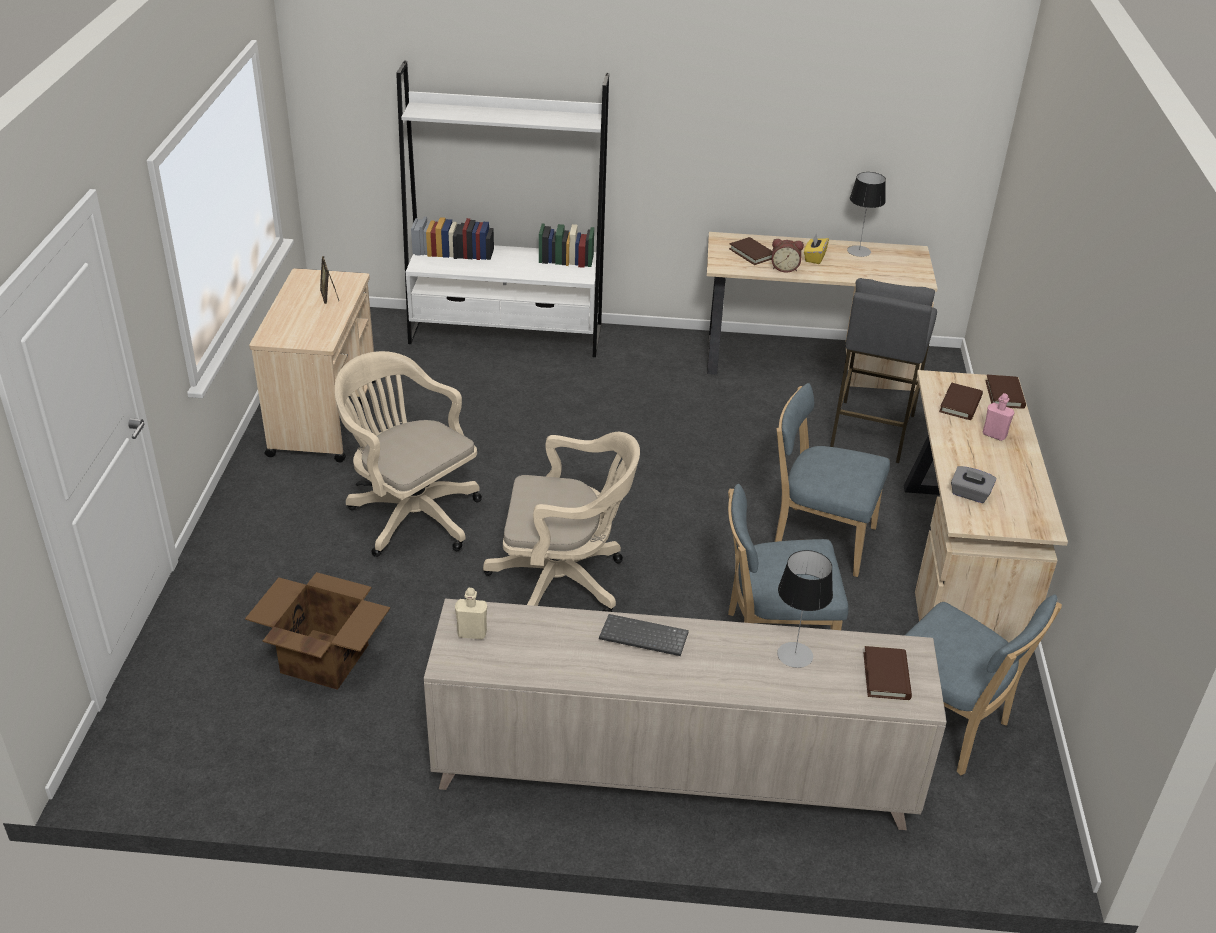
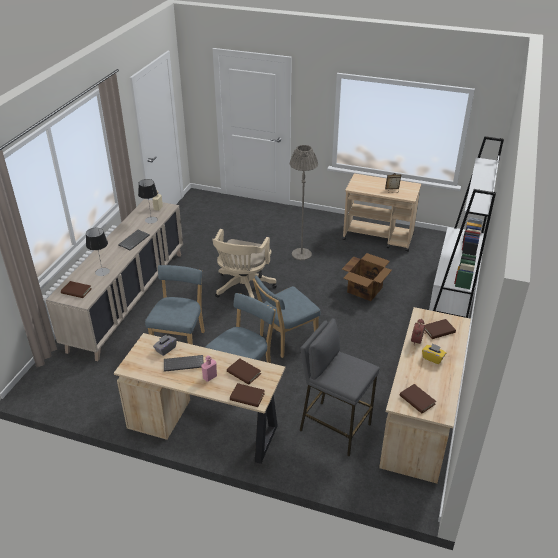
camera: 105 degrees right, 0 degrees up
(324, 658) = (225, 231): cardboard box -> cardboard box (365, 289)
(410, 514) = (301, 254): beige office chair -> grey floor lamp
(859, 251) = (443, 383): table lamp -> table lamp (151, 220)
(903, 268) = (417, 400): none -> brown book
(946, 727) = (104, 382): blue chair -> blue chair (285, 339)
(990, 467) = (183, 364): none -> keyboard

